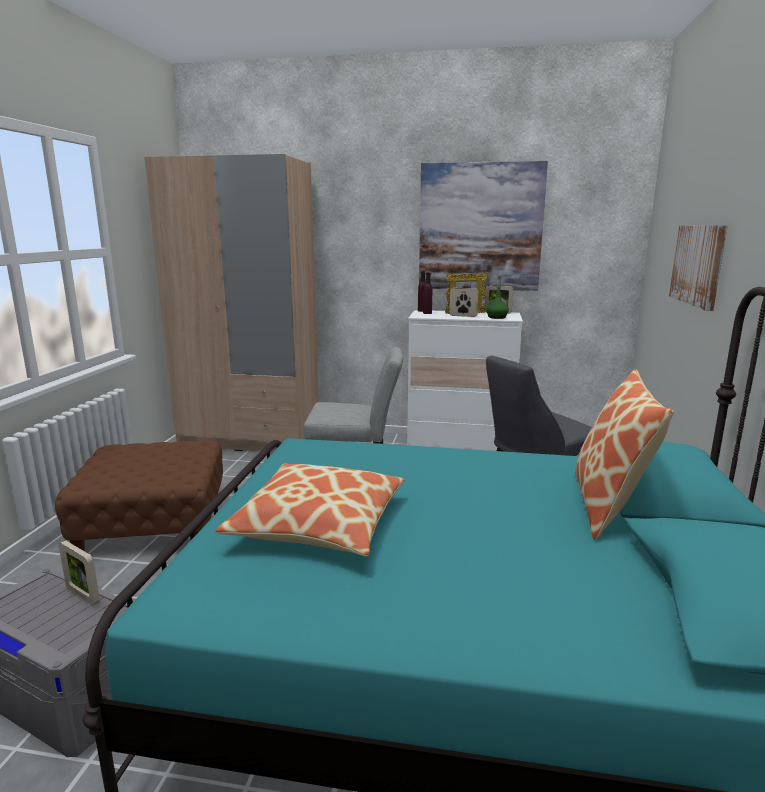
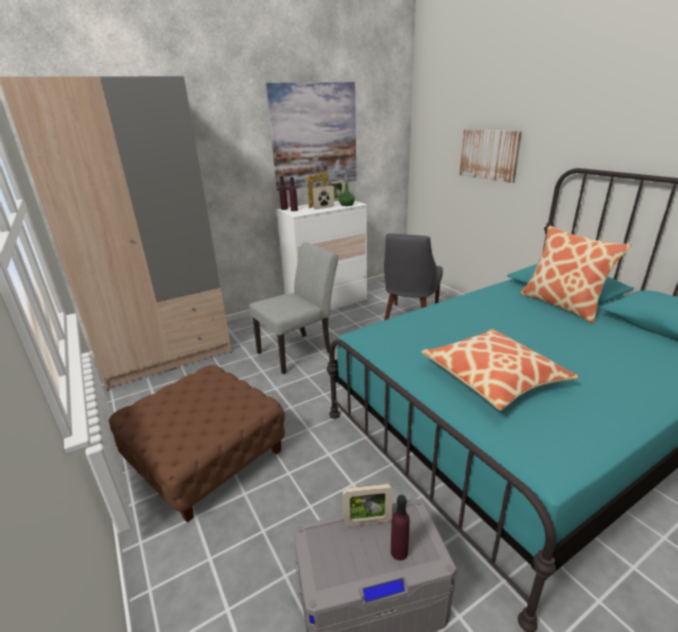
camera: 40 degrees left, 10 degrees up
(56, 627) = (399, 552): none -> purple bottle

